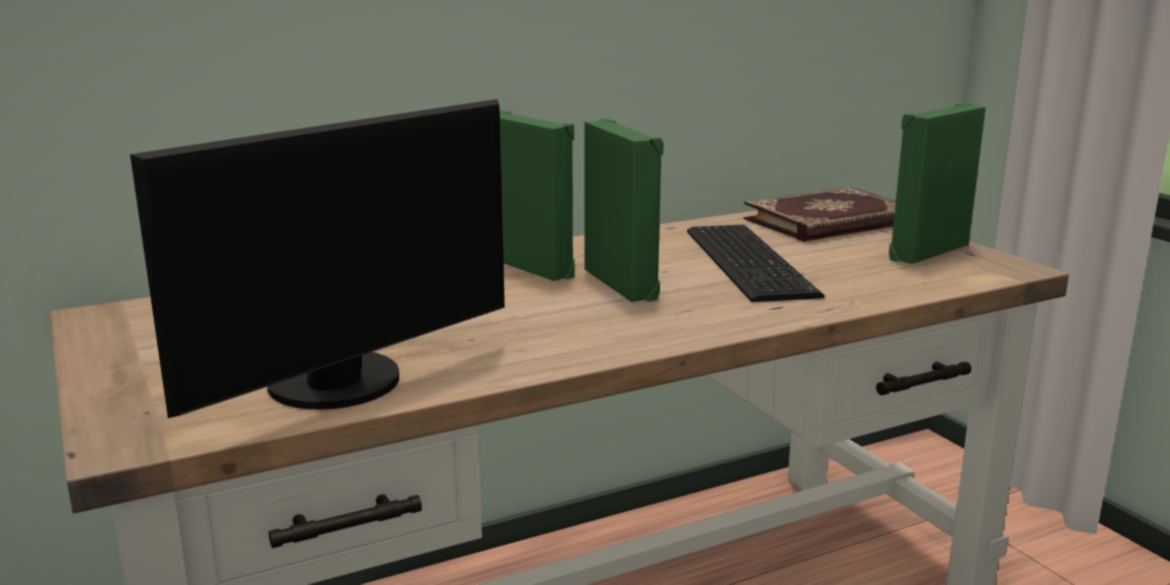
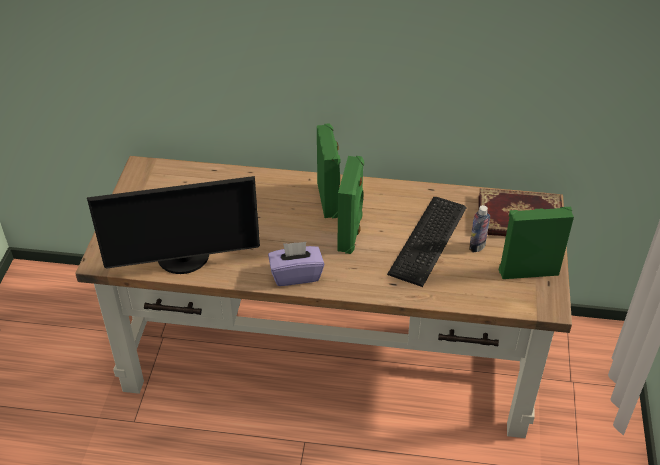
camera: 35 degrees right, 25 degrees up
(602, 341) = (296, 274): none -> purple tissue box
(824, 251) = (477, 246): none -> bottle

